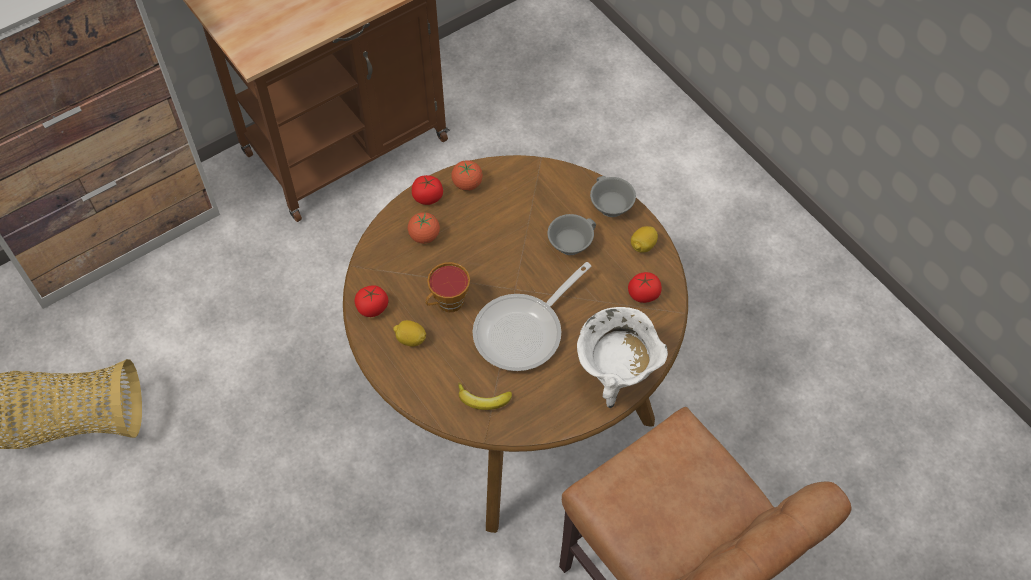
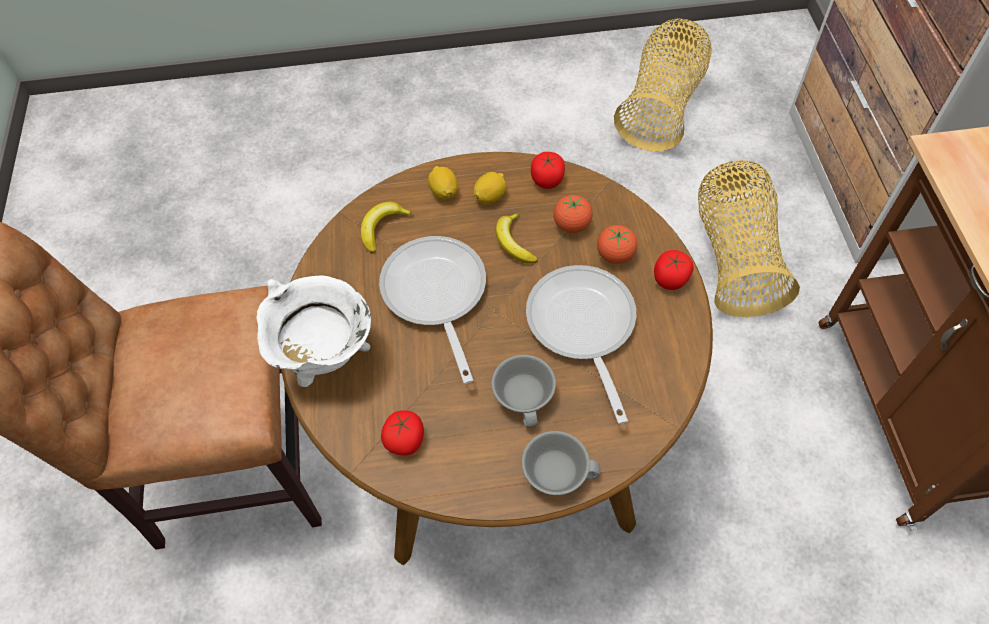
camera: 120 degrees right, 0 degrees up
(250, 298) = (735, 257): none -> basket
(447, 303) = (514, 243): cup -> banana
(467, 184) = (672, 326): tomato -> tomato (572, 225)
(498, 232) = (582, 328): none -> frying pan
(643, 246) = (473, 478): lemon -> lemon (444, 192)

